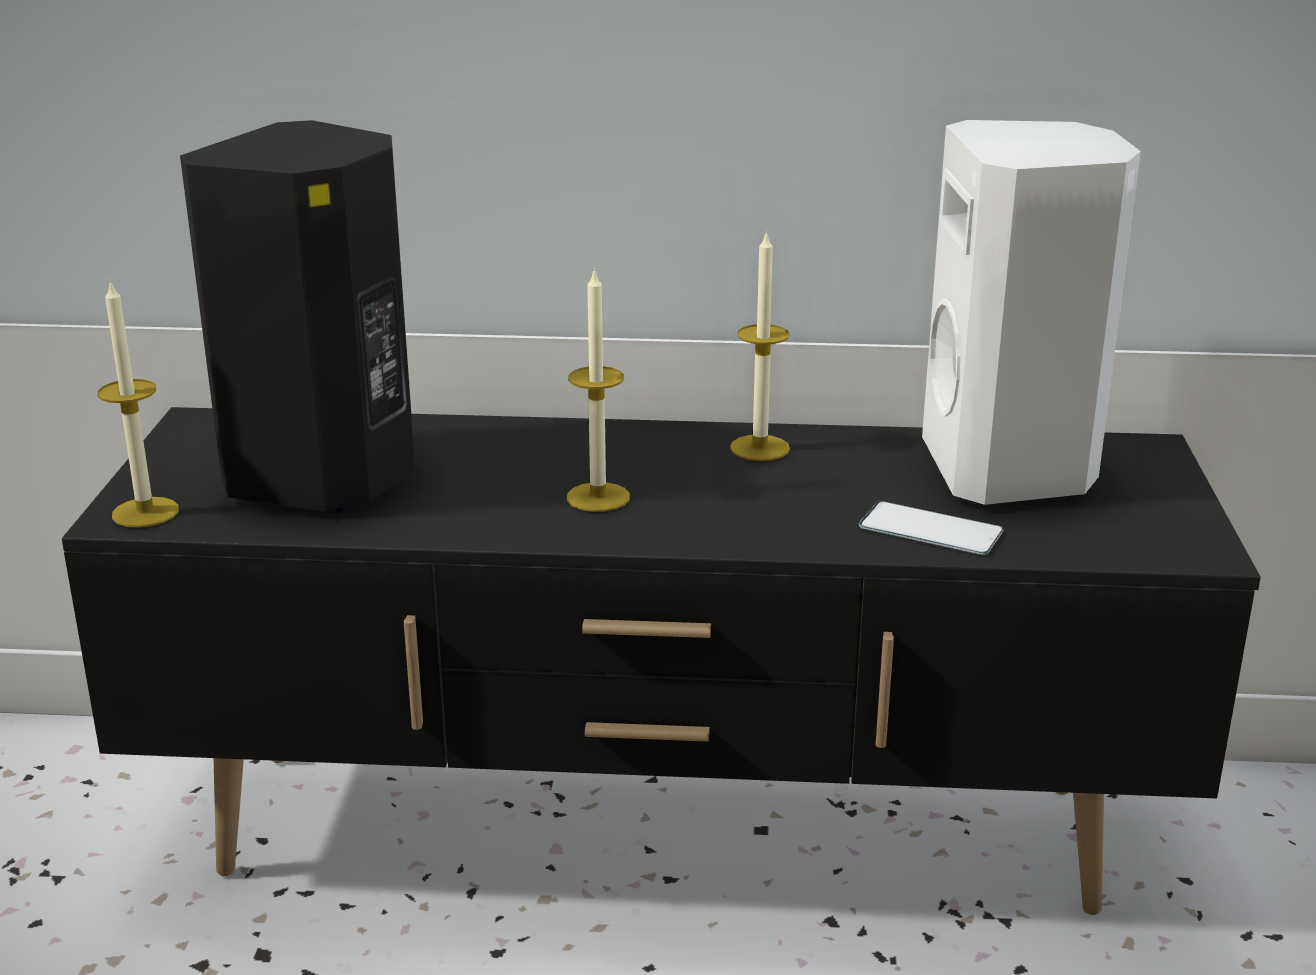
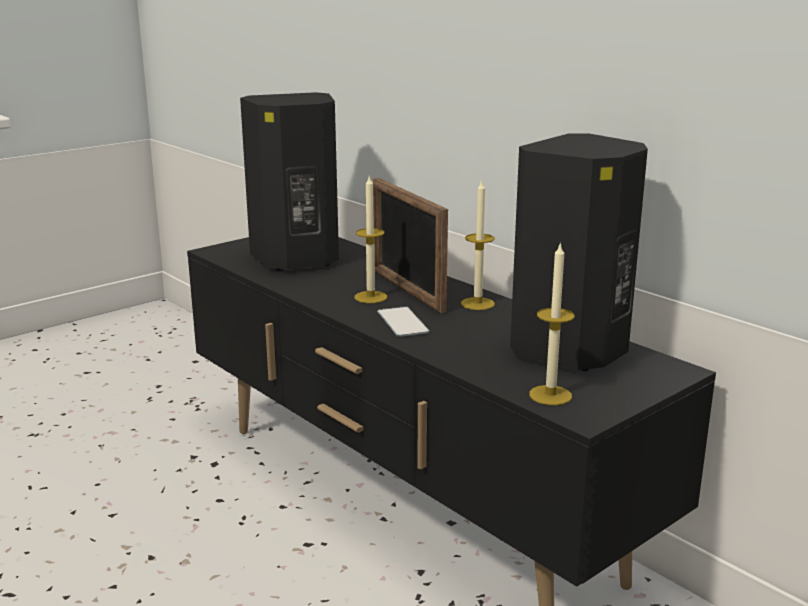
camera: 45 degrees right, 5 degrees down
(145, 512) = (223, 251): candle -> candle (550, 395)
(621, 465) = (407, 290): none -> picture frame
(930, 530) = (473, 356): phone -> phone (402, 322)
(1011, 470) = (573, 351): white speaker -> black speaker

